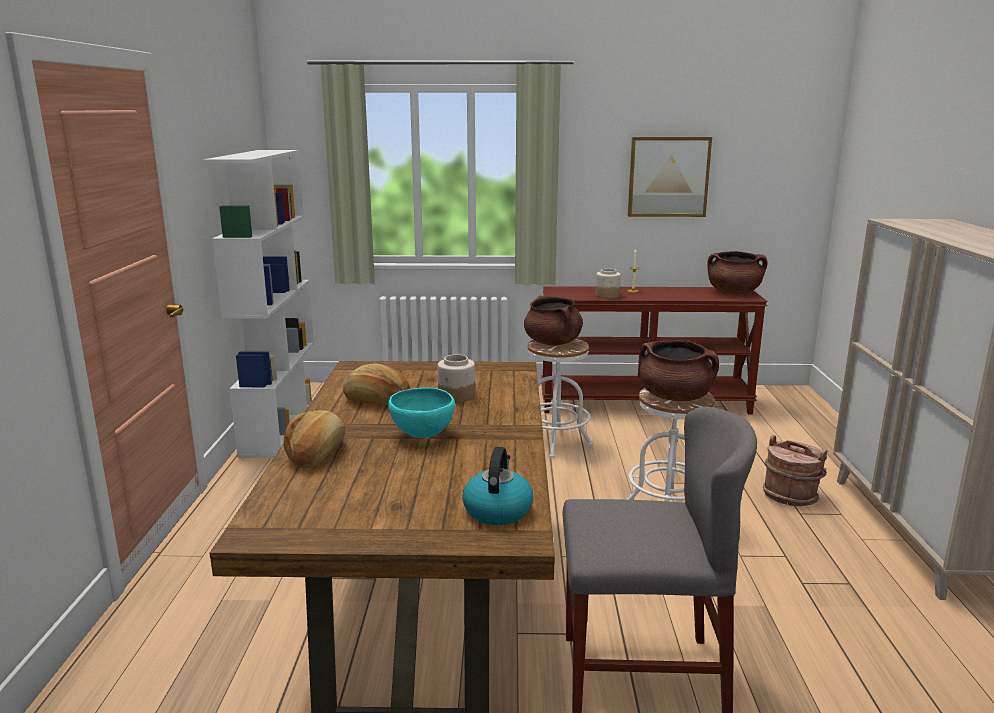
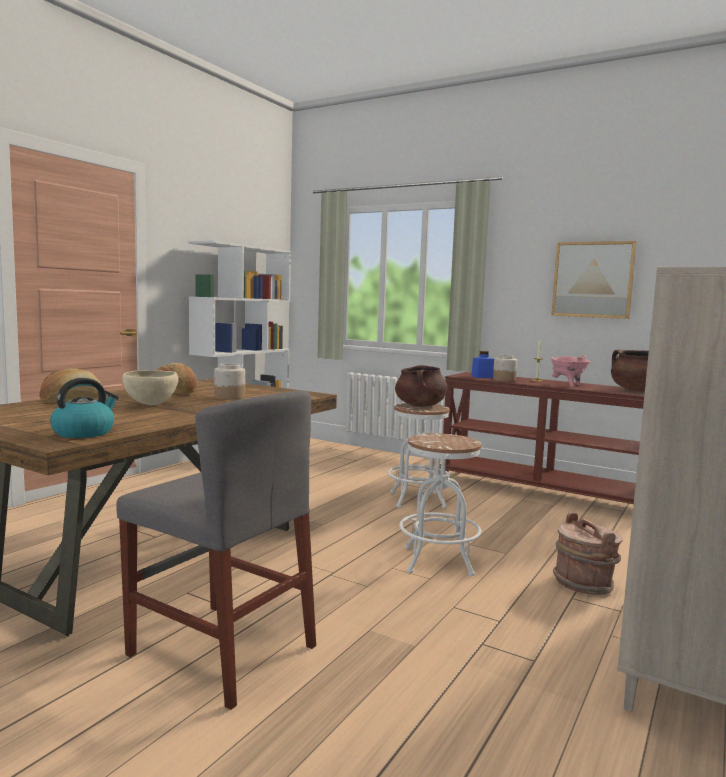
camera: 30 degrees right, 10 degrees down
(422, 436) = (150, 405): turquoise bowl -> beige bowl
(579, 294) = (482, 377): none -> blue jar
(672, 295) = (567, 385): none -> pink cooking pot
(675, 397) = (440, 441): brown cooking pot -> none

